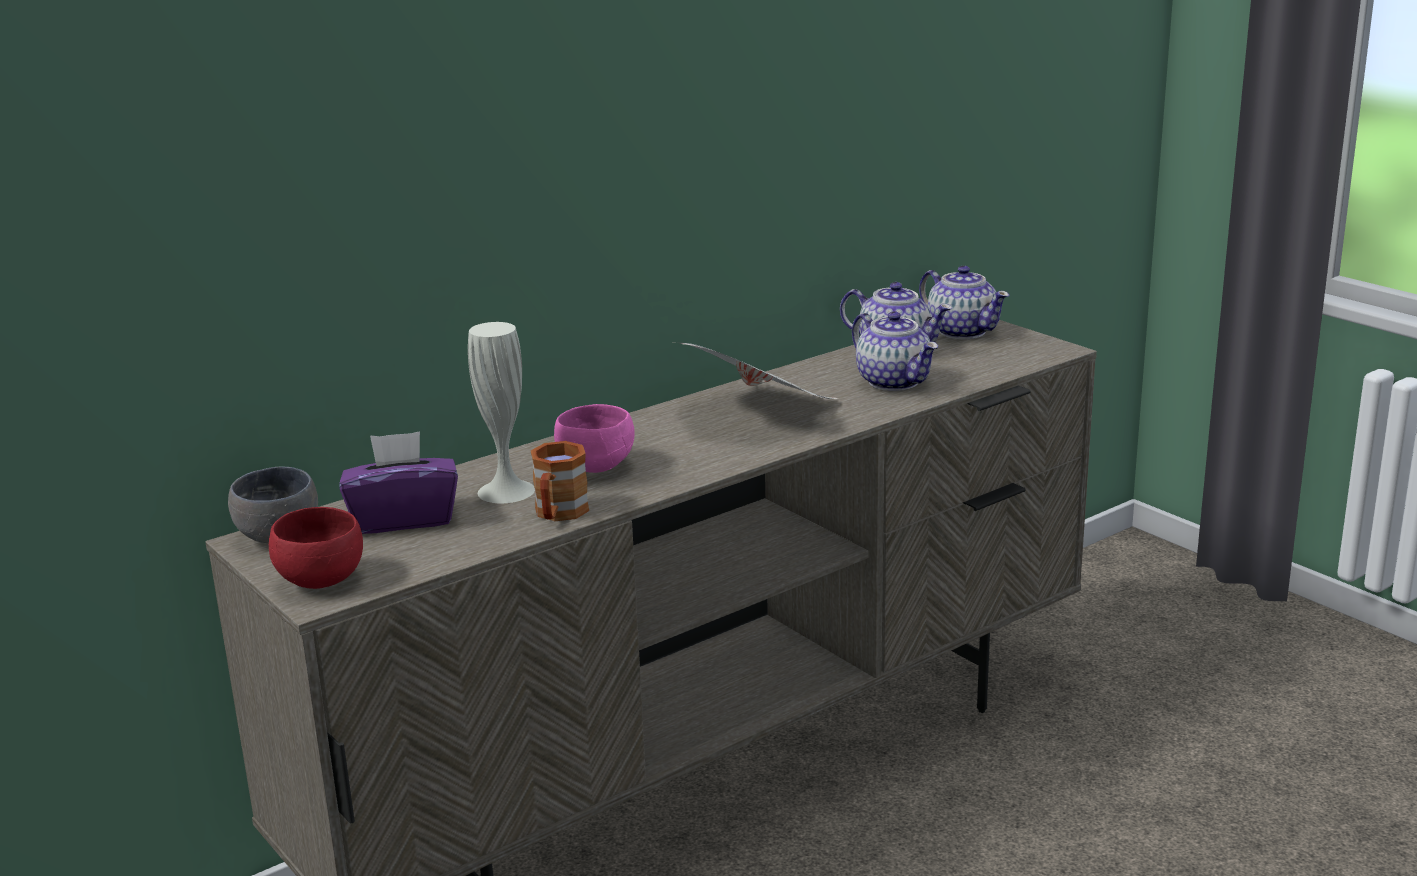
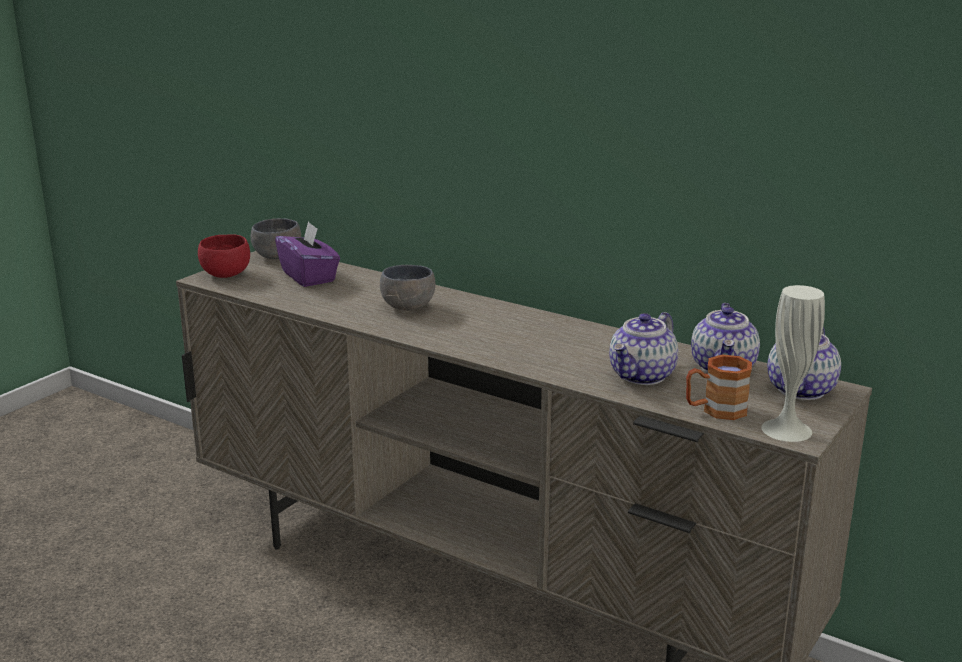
camera: 70 degrees right, 0 degrees up
(506, 491) = (358, 292): white vase -> white vase (786, 430)
(558, 514) = (329, 309): brown mug -> brown mug (715, 410)
(593, 466) = (409, 306): pink bowl -> grey bowl
(759, 413) = (535, 338): newspaper -> none

